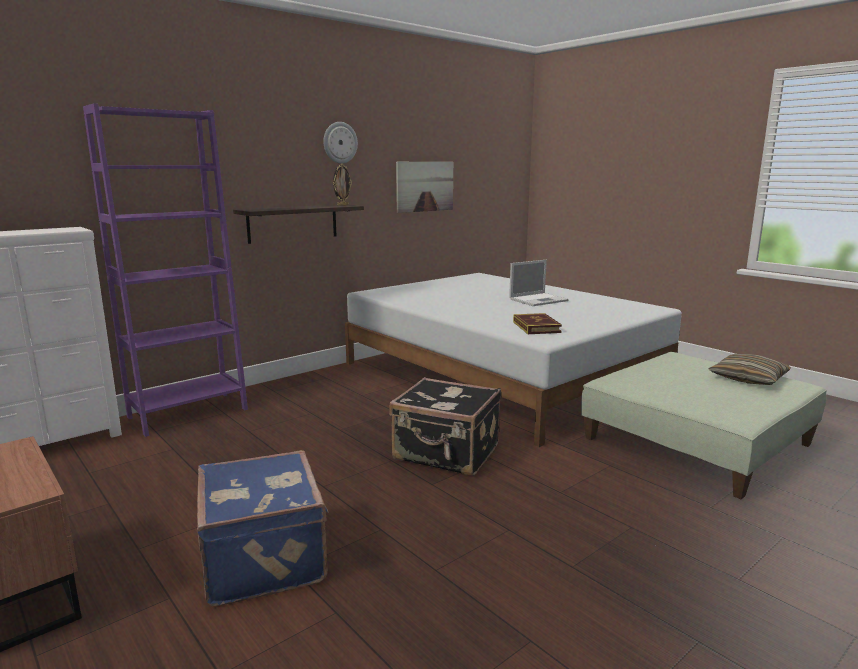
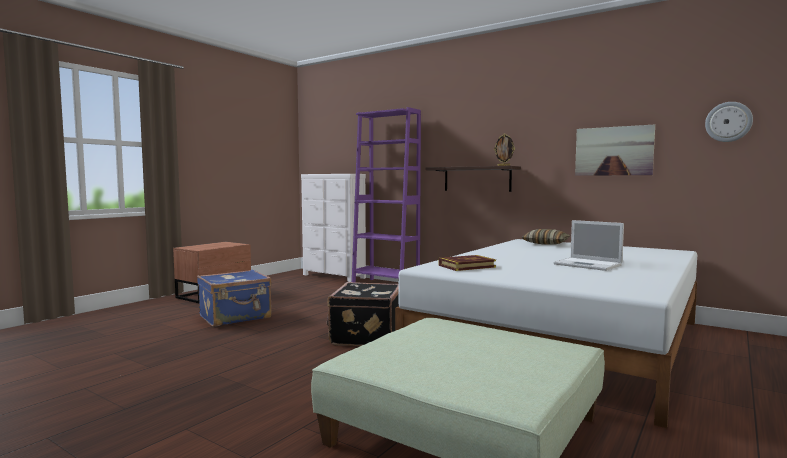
camera: 75 degrees right, 10 degrees down
(340, 142) = (519, 118): wall clock -> wall clock (728, 122)
(748, 378) = (516, 378): pillow -> pillow (545, 244)

